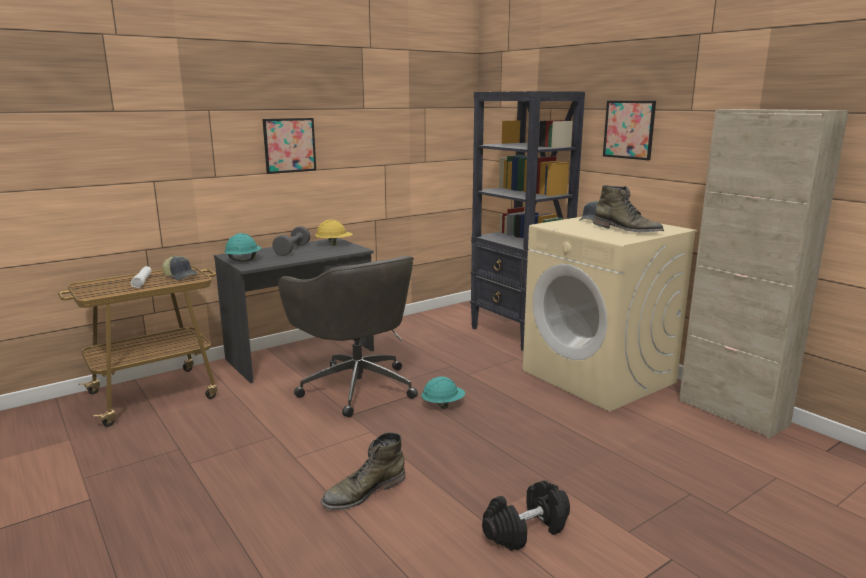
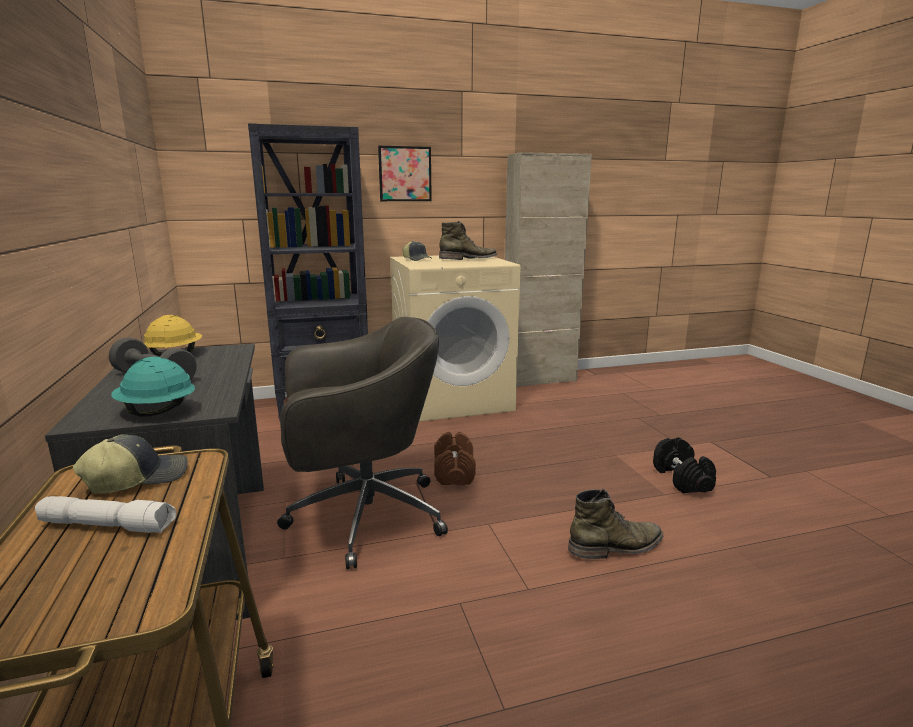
camera: 70 degrees left, 0 degrees up
(289, 145) = (65, 186): picture -> none
(364, 492) = (616, 547): green boot -> green boot turned 90 degrees counterclockwise
(443, 404) = (454, 472): turquoise hard hat -> brown dumbbell

